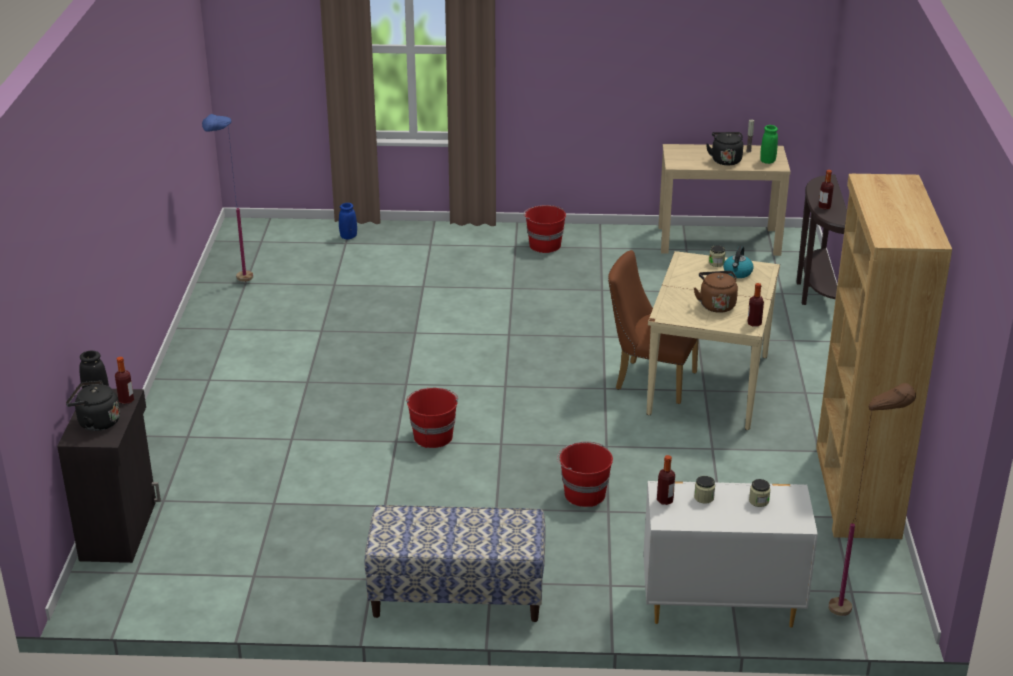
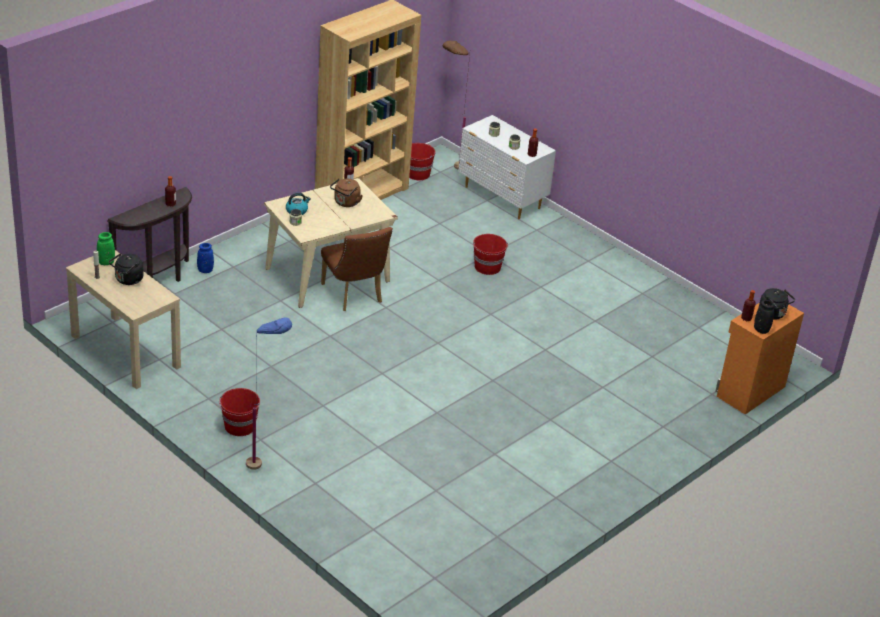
camera: 140 degrees left, 5 degrees up
(120, 529) = (749, 391): black cabinet -> orange cabinet
(237, 288) = (509, 534): blue floor lamp -> blue floor lamp (267, 464)
(348, 237) = (362, 534): blue vase -> blue vase (205, 270)
(433, 436) = (521, 340): red bucket -> red bucket (417, 174)
(457, 596) = (611, 264): bench -> none

